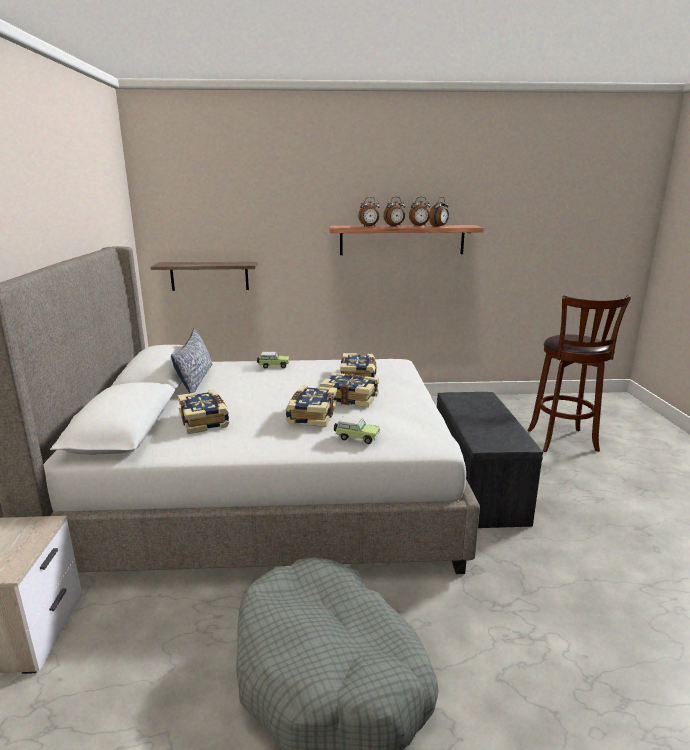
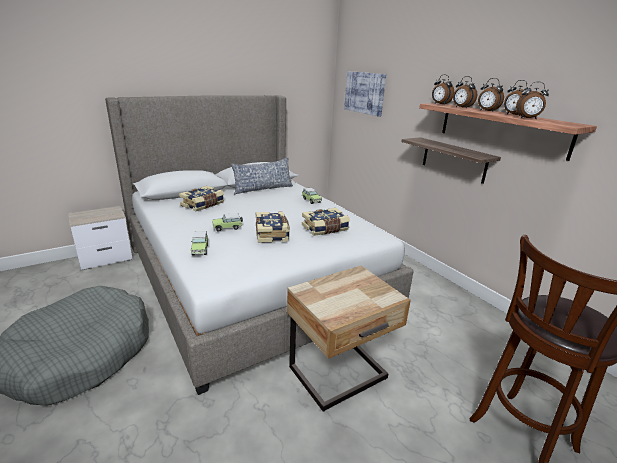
camera: 60 degrees right, 5 degrees up
(205, 227) = (364, 93): none -> picture
(209, 276) = (360, 130): shelf -> shelf (454, 160)
(311, 415) = (228, 228): book -> toy car
(341, 226) = (440, 104): none -> alarm clock
(475, 486) = (340, 375): grey bench -> beige nightstand

